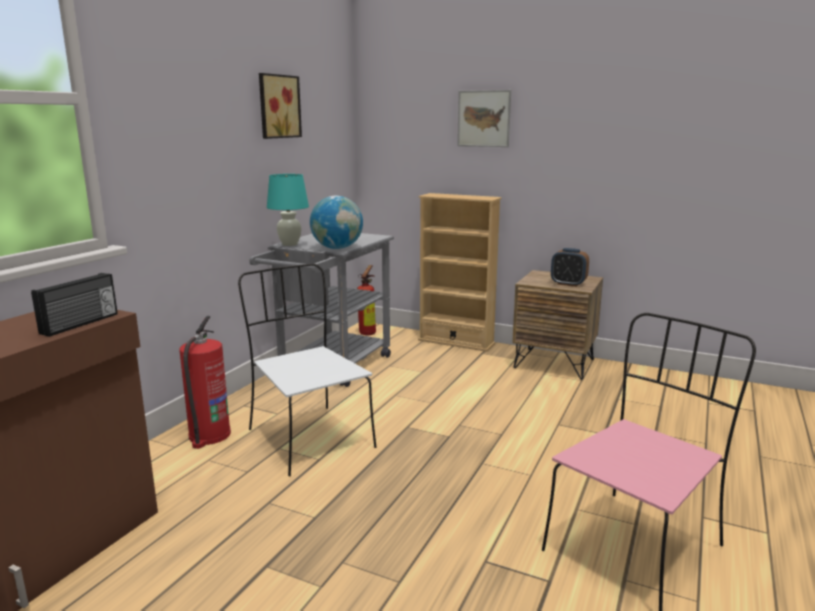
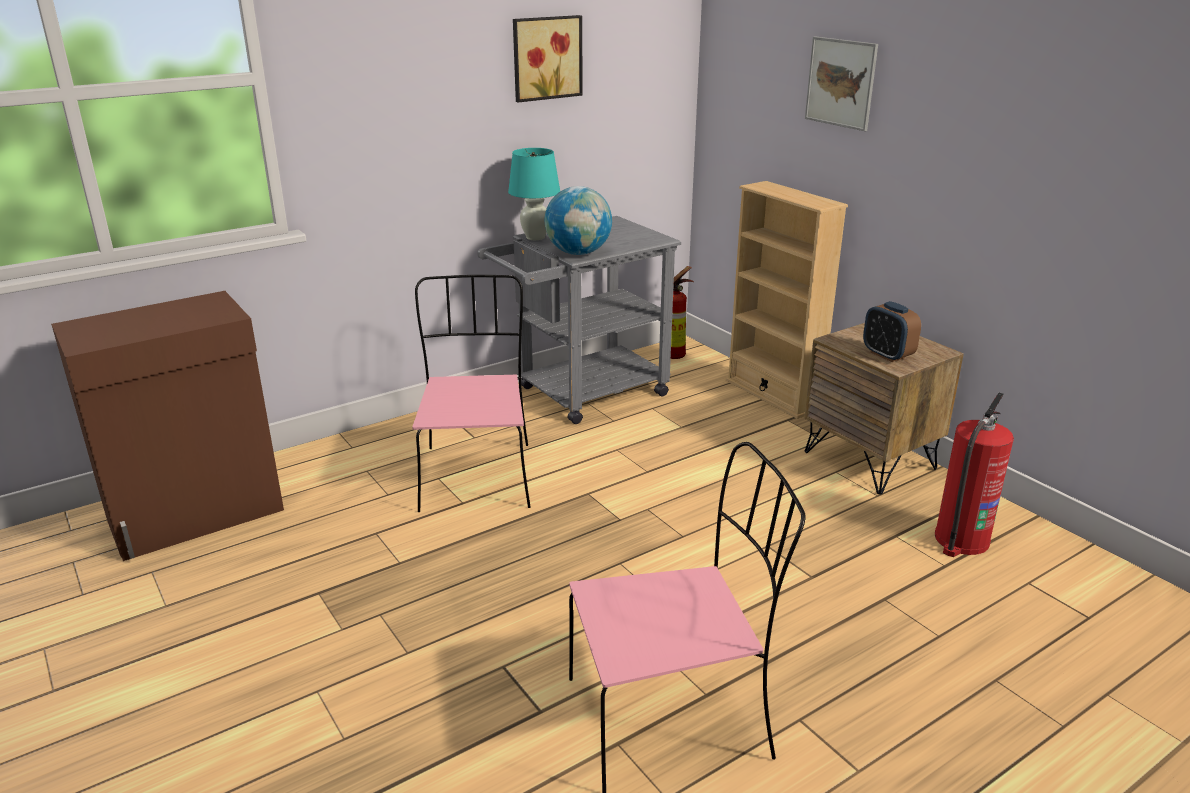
camera: 30 degrees right, 10 degrees up
(81, 324) = (196, 323): radio -> none
(209, 435) = (390, 444): fire extinguisher -> fire extinguisher (960, 540)
(308, 437) = (476, 475): white chair -> pink chair

